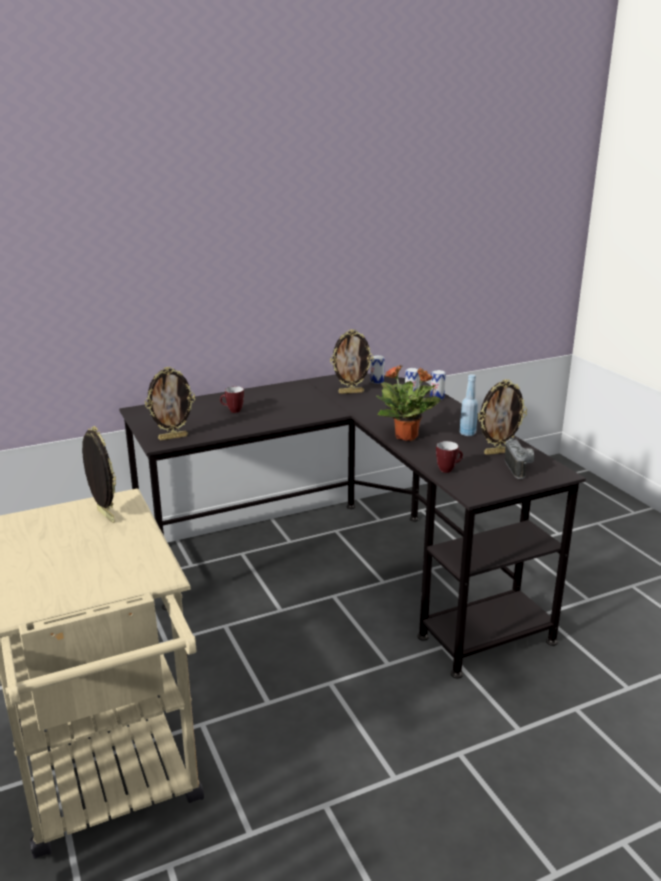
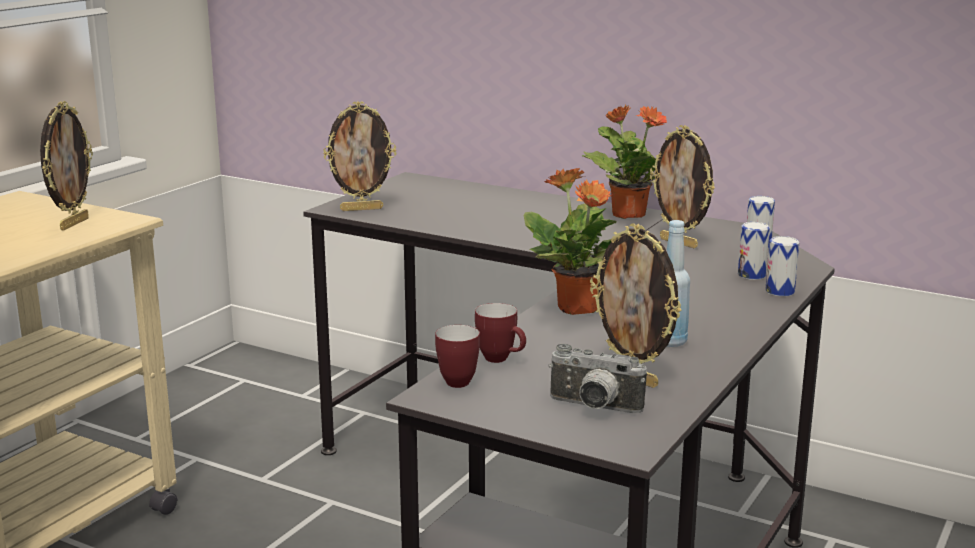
camera: 55 degrees right, 5 degrees down
(173, 437) = (361, 209): picture frame -> picture frame turned 45 degrees counterclockwise
(232, 411) = (487, 210): mug -> mug (454, 381)
(293, 387) = (628, 214): none -> potted plant
(520, 468) = (593, 408): camera -> camera turned 60 degrees clockwise

